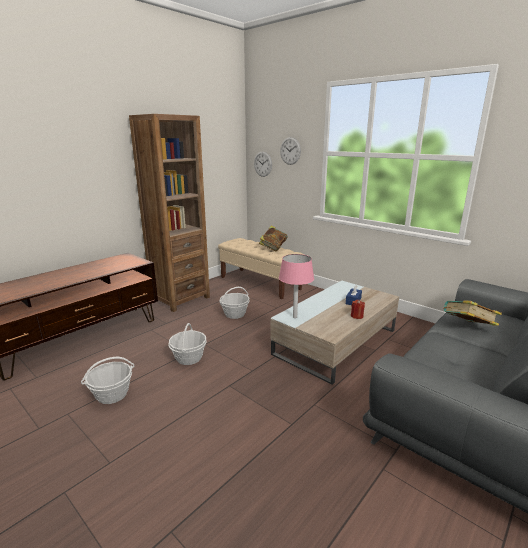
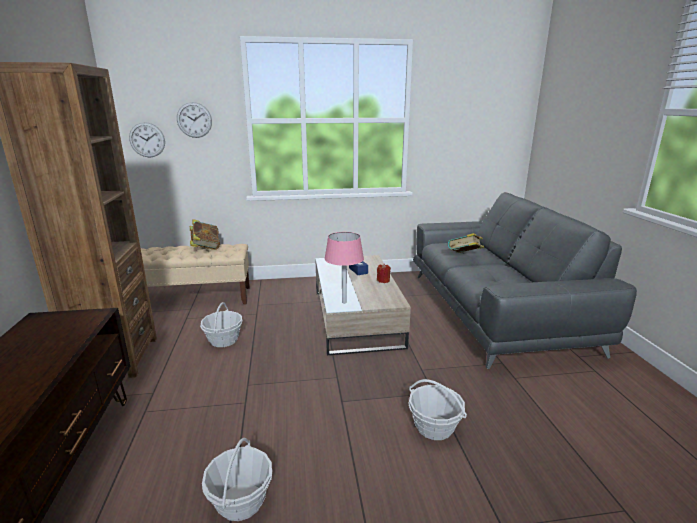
camera: 50 degrees left, 0 degrees up
(189, 358) = (257, 407): basket -> basket (434, 427)

